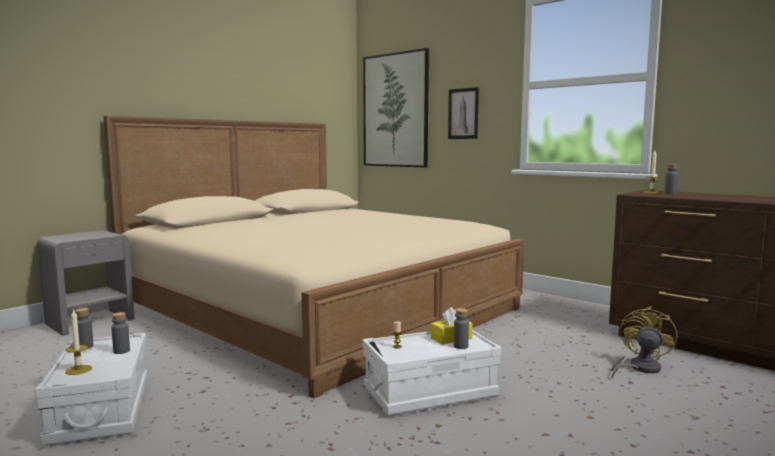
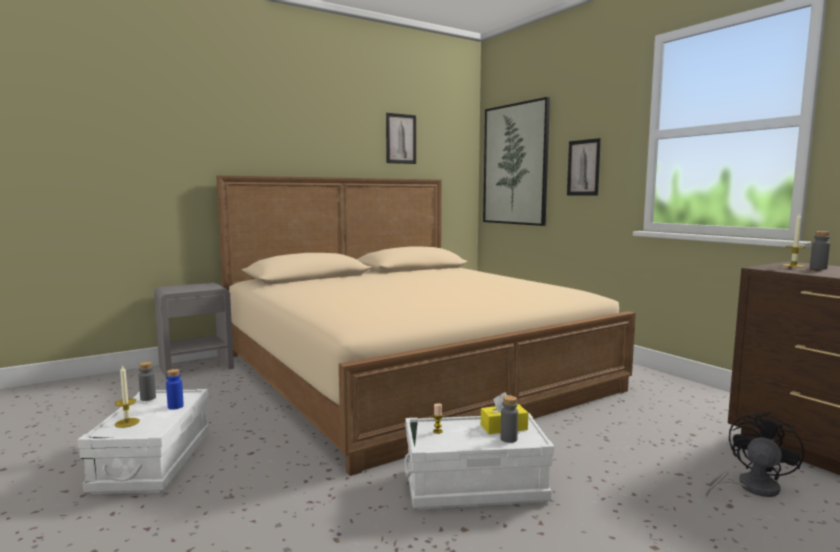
camera: 15 degrees right, 0 degrees up
(121, 351) = (175, 406): grey bottle -> blue bottle
(286, 83) = (401, 139): none -> picture
(639, 368) = (750, 488): yellow fan -> black fan

